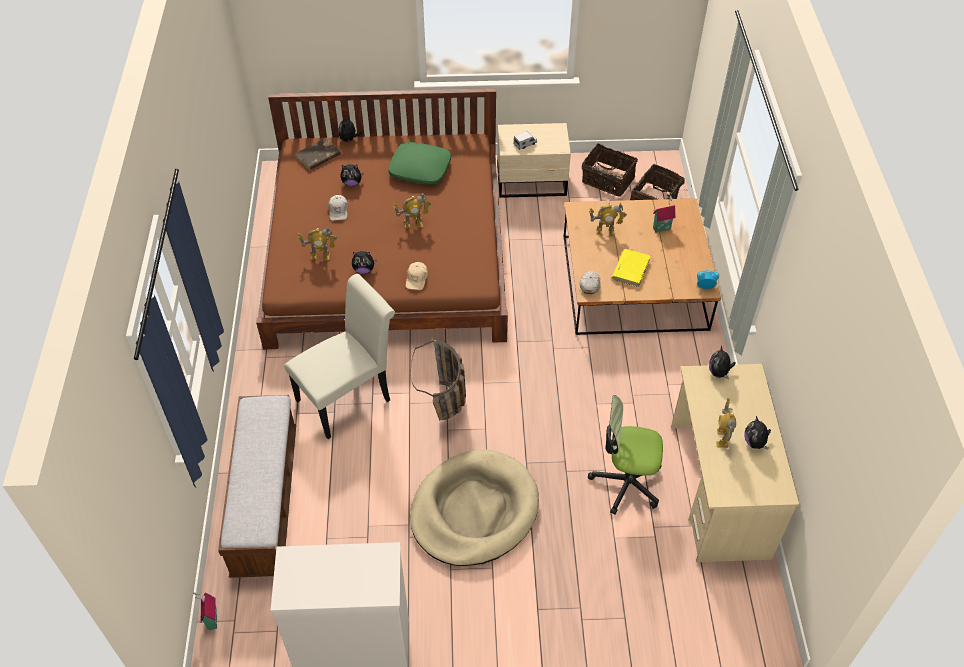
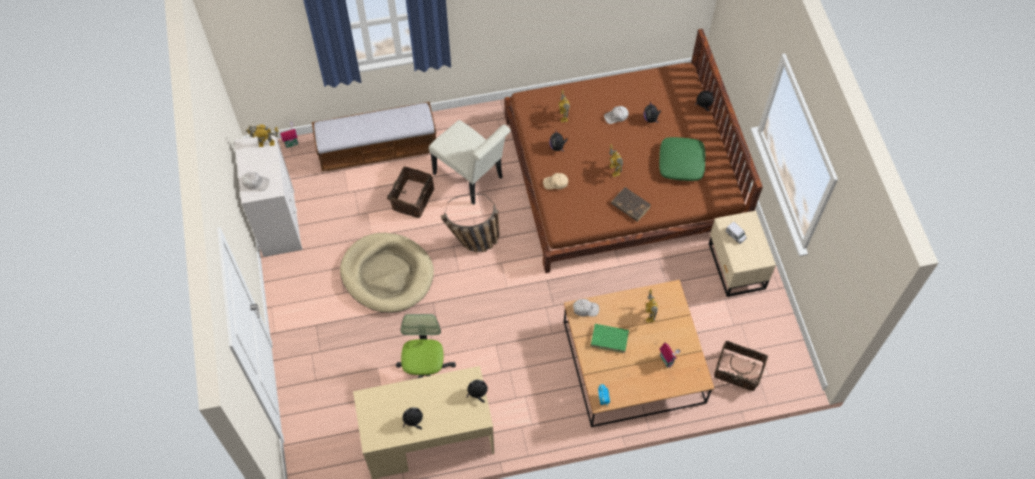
camera: 80 degrees right, 10 degrees up
(318, 156) = (675, 89): brown book -> brown book (630, 205)
(366, 581) = (255, 183): none -> white cap
(607, 181) = (756, 329): basket -> basket (411, 198)
(630, 269) = (610, 339): yellow book -> green book
(722, 438) = (414, 398): toy robot -> toy robot (266, 143)

